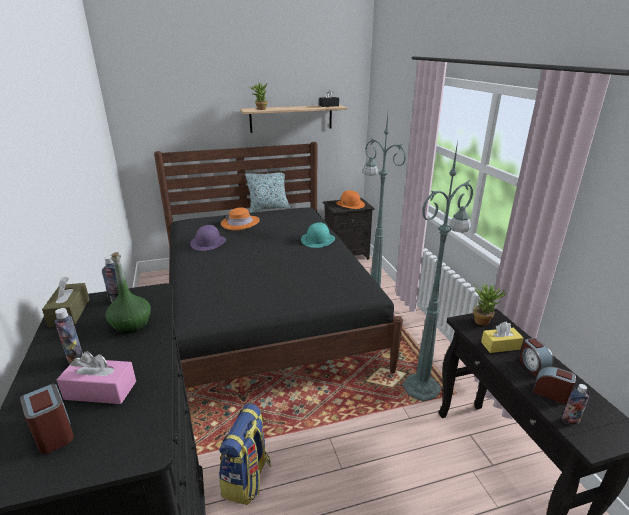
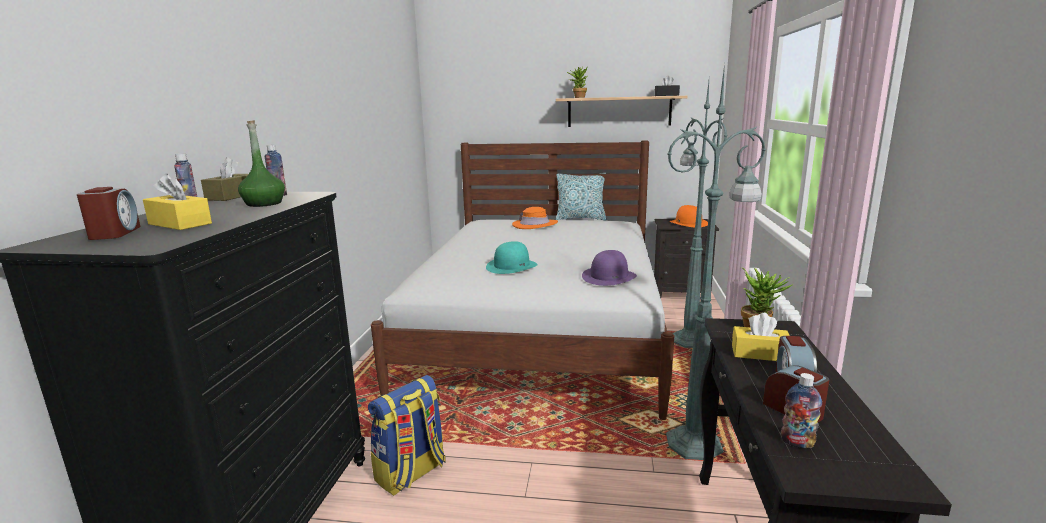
camera: 25 degrees right, 10 degrees down
(100, 390) = (180, 224): pink tissue box -> yellow tissue box
(208, 242) = (486, 235): purple hat -> purple hat (609, 277)
(265, 312) = (540, 331): black bed -> white bed
(318, 240) = (611, 244): turquoise hat -> turquoise hat (511, 266)

